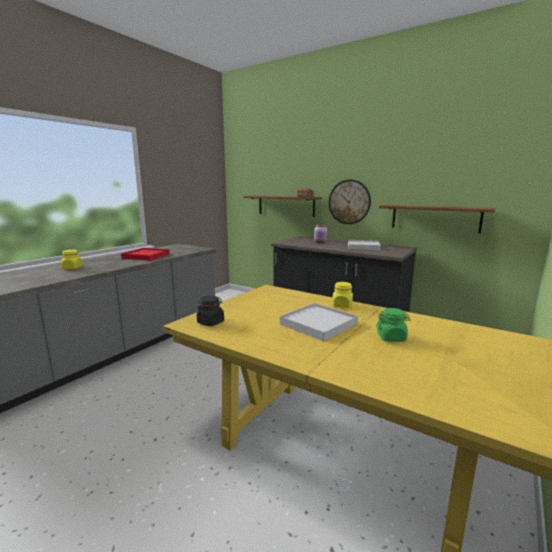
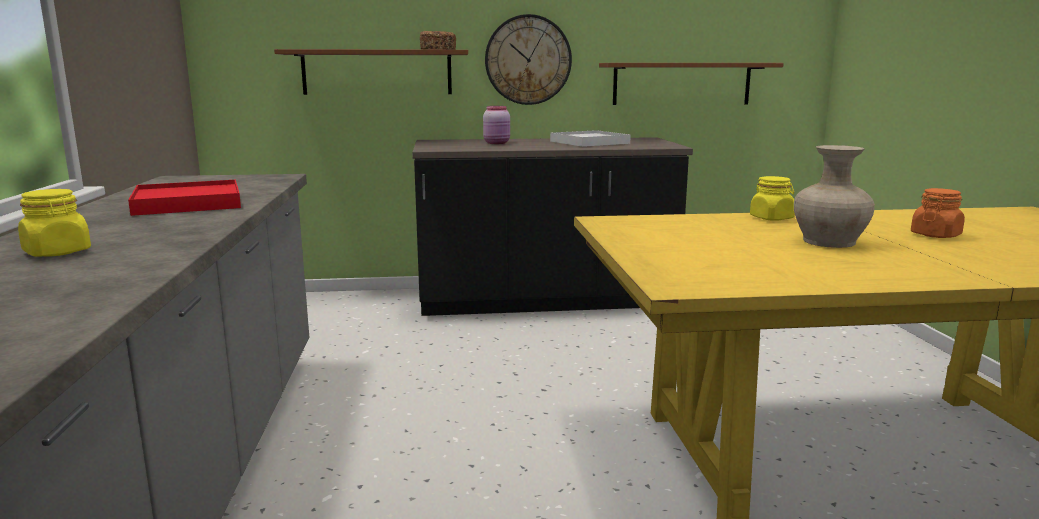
camera: 40 degrees left, 0 degrees up
(210, 322) = (704, 275): black jar -> none
(318, 324) = (827, 241): white tray -> beige vase
(391, 338) = (935, 235): green jar -> orange jar

